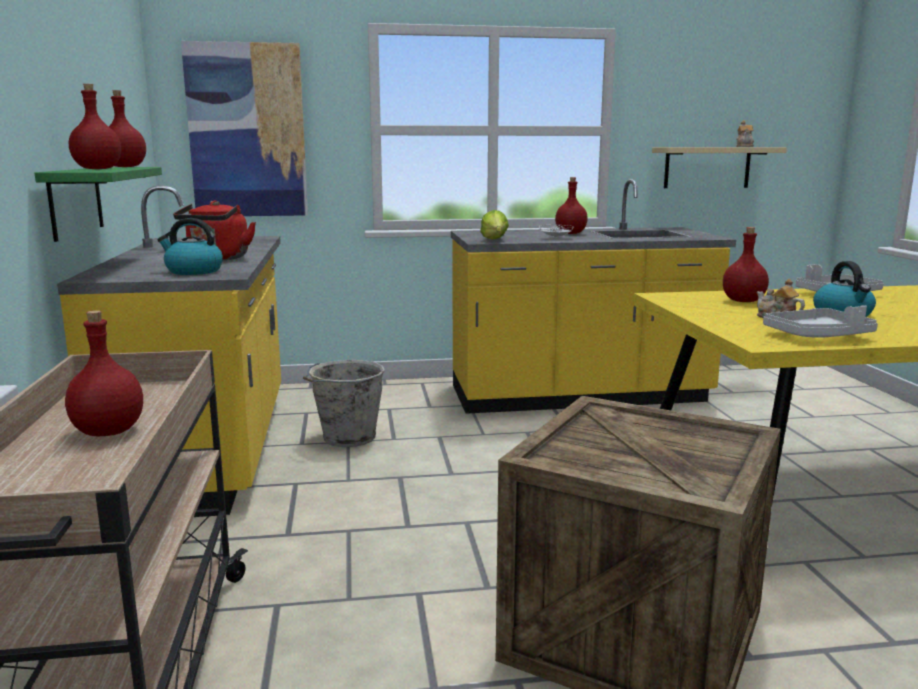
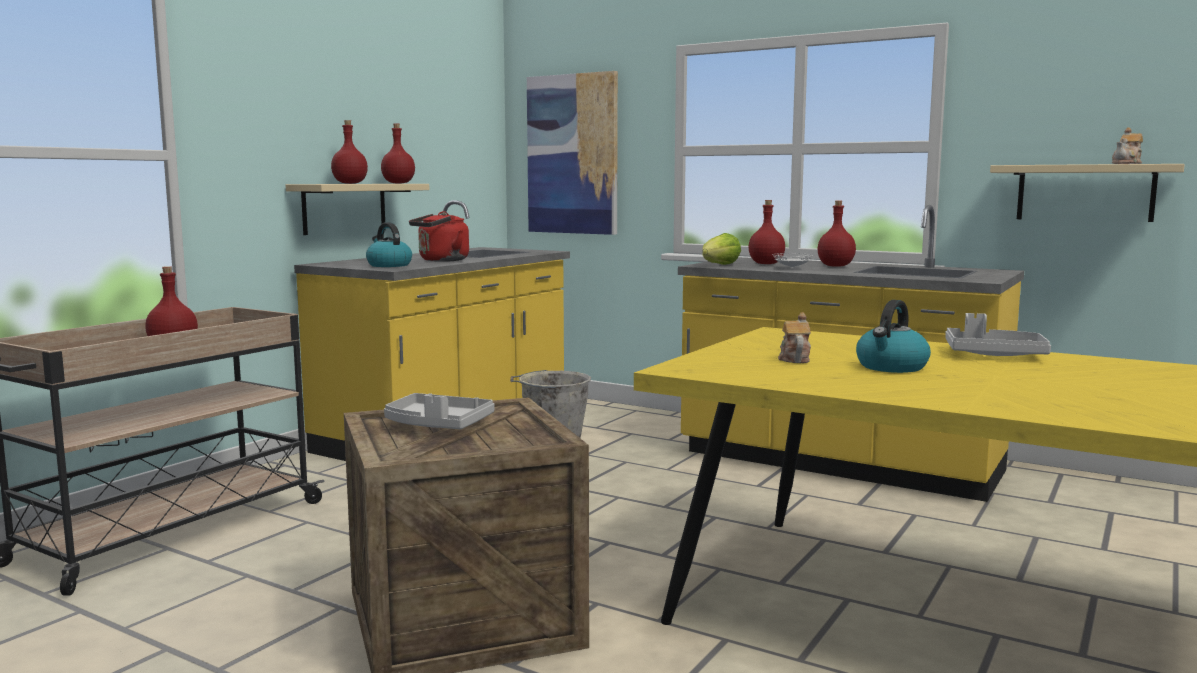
camera: 40 degrees right, 5 degrees down
(75, 201) = (344, 208): green shelf -> beige shelf
(744, 301) = (840, 345): red bottle -> red bottle (767, 264)
(818, 336) = (758, 374): grey tray -> grey tray (437, 425)

